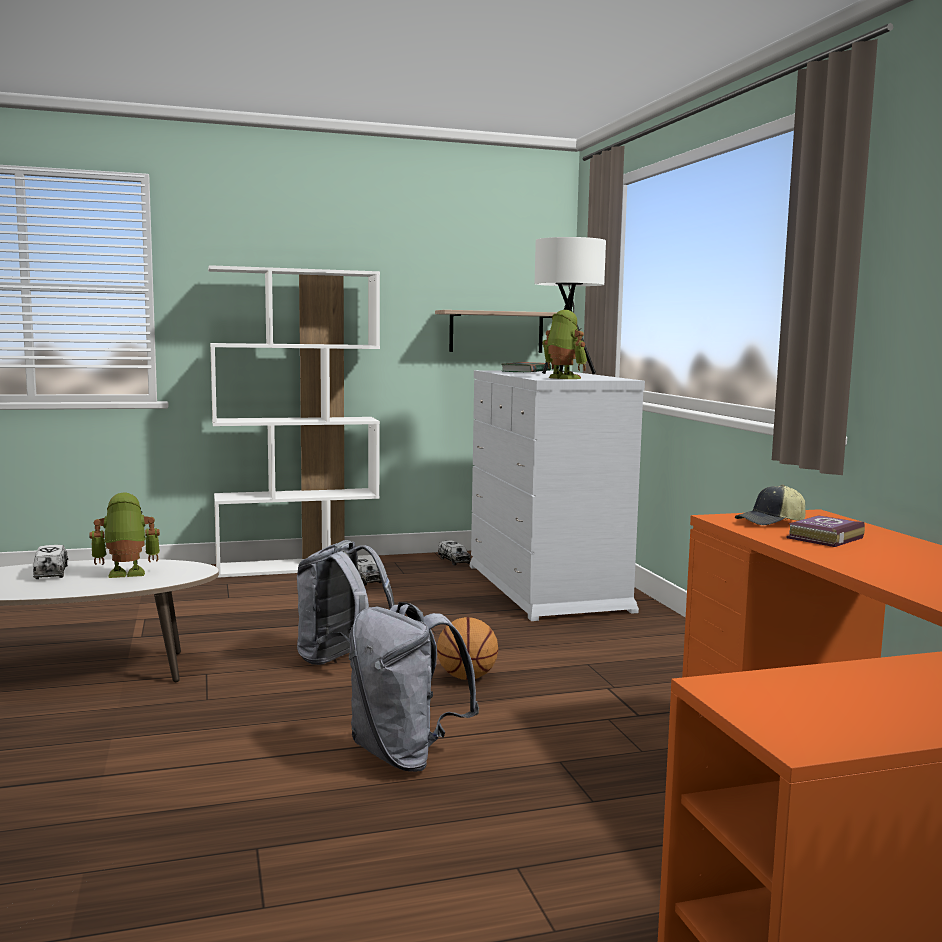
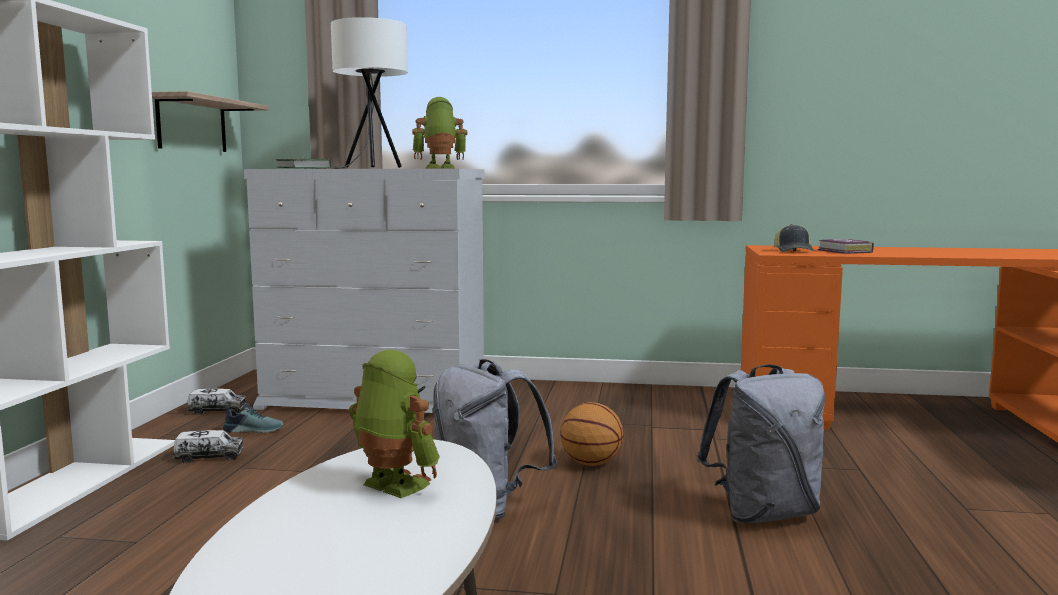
camera: 65 degrees left, 0 degrees up
(51, 572) = (300, 537): toy truck -> none
(126, 574) = (391, 486): toy robot -> toy robot turned 120 degrees clockwise
(426, 576) = (254, 430): none -> shoe

